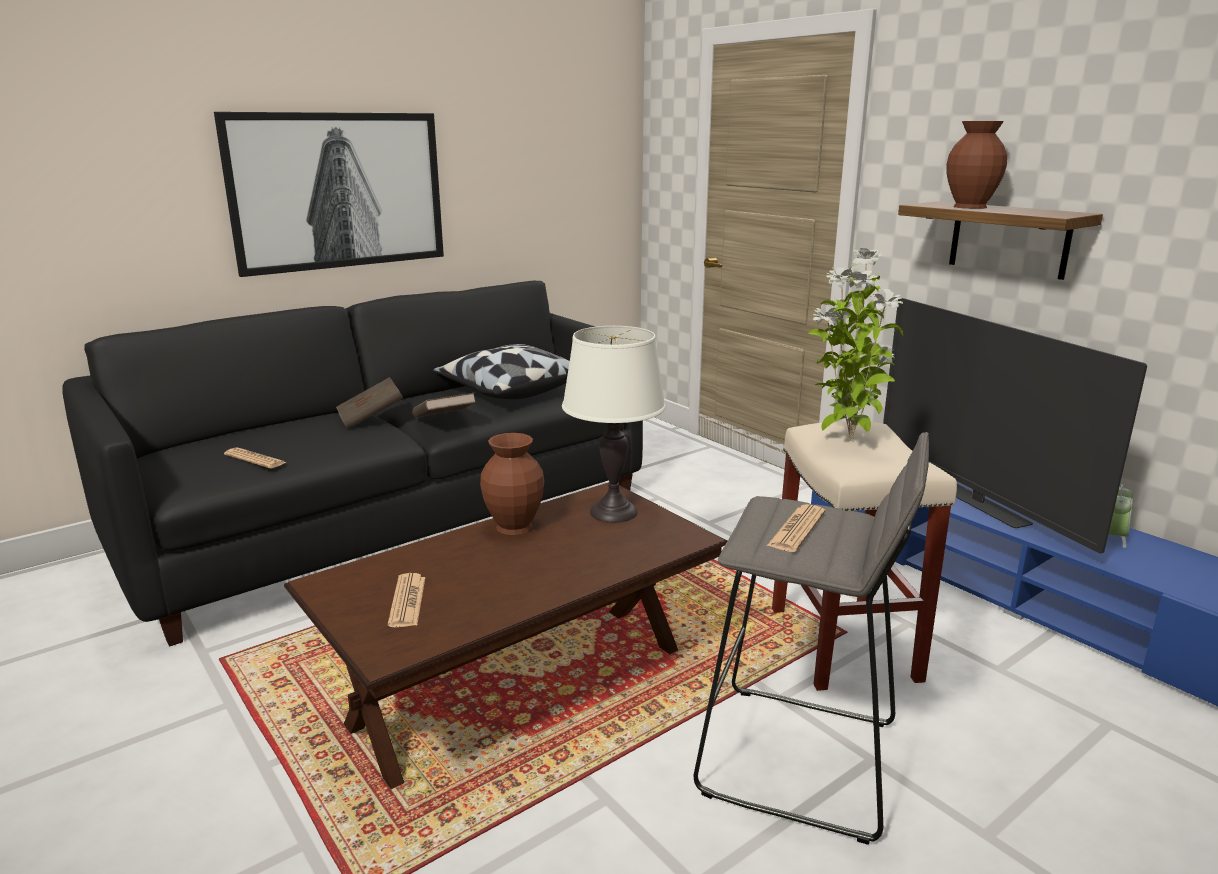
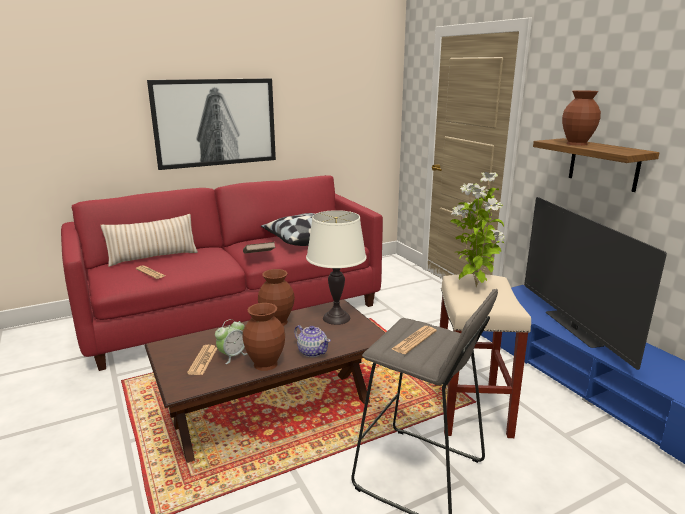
camera: 10 degrees right, 0 degrees up
(248, 433) = (153, 257): none -> beige pillow
(371, 419) = (220, 252): brown book -> none
(394, 522) = (235, 311): black sofa -> red sofa
(523, 597) = (265, 364): none -> brown vase
(596, 569) = (312, 351): none -> teapot
(1114, 537) = (656, 359): alarm clock -> alarm clock (232, 356)

